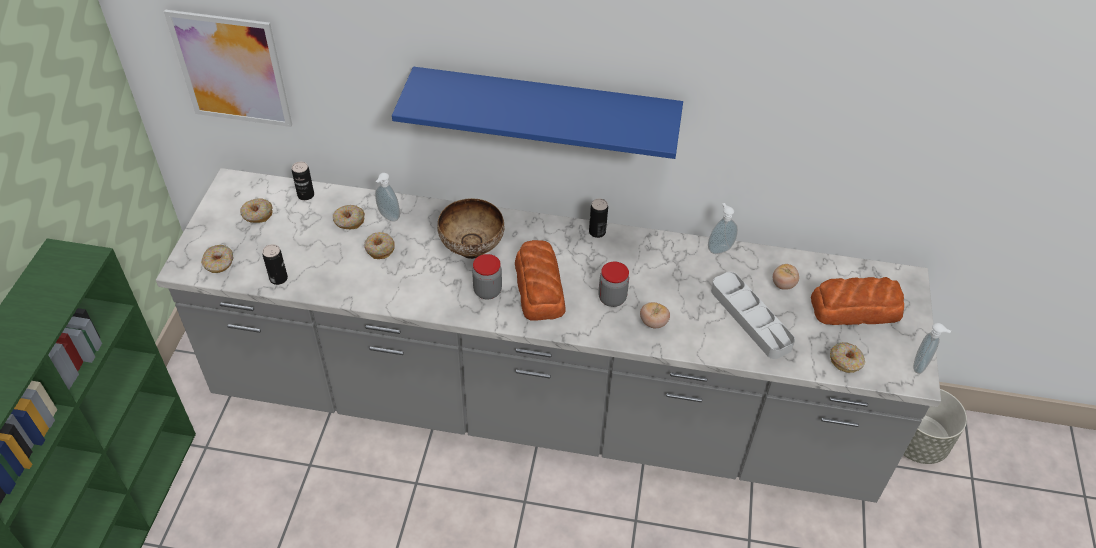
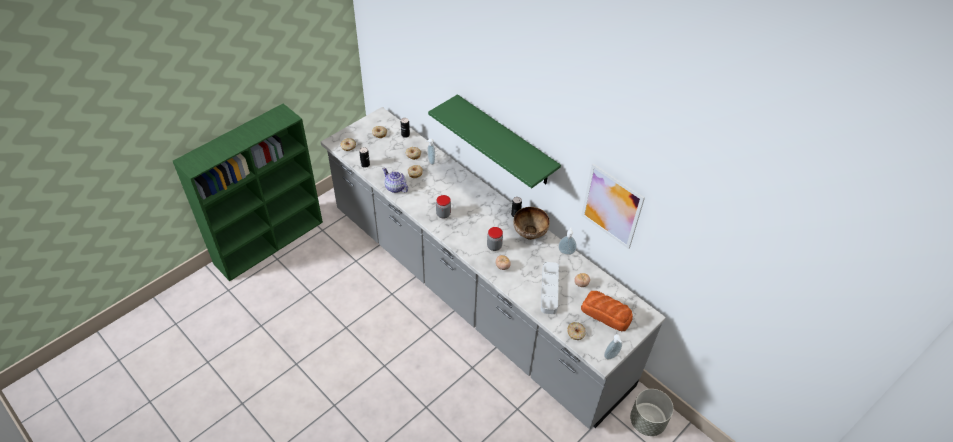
camera: 35 degrees right, 0 degrees up
(231, 69) = (393, 63): picture -> picture (611, 206)
(368, 290) = (395, 188): none -> teapot
(471, 249) = (453, 193): bowl -> bowl (529, 234)
(540, 286) = (467, 224): bread -> none
(545, 110) = (505, 141): blue shelf -> green shelf

